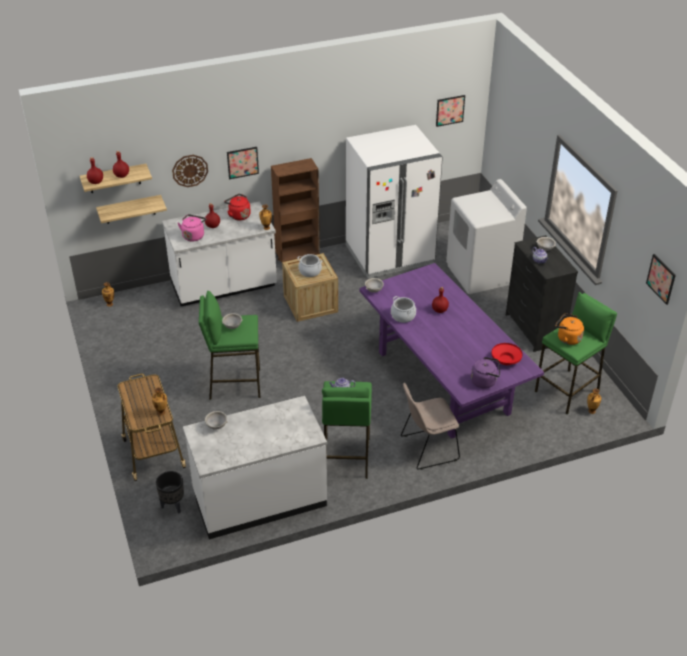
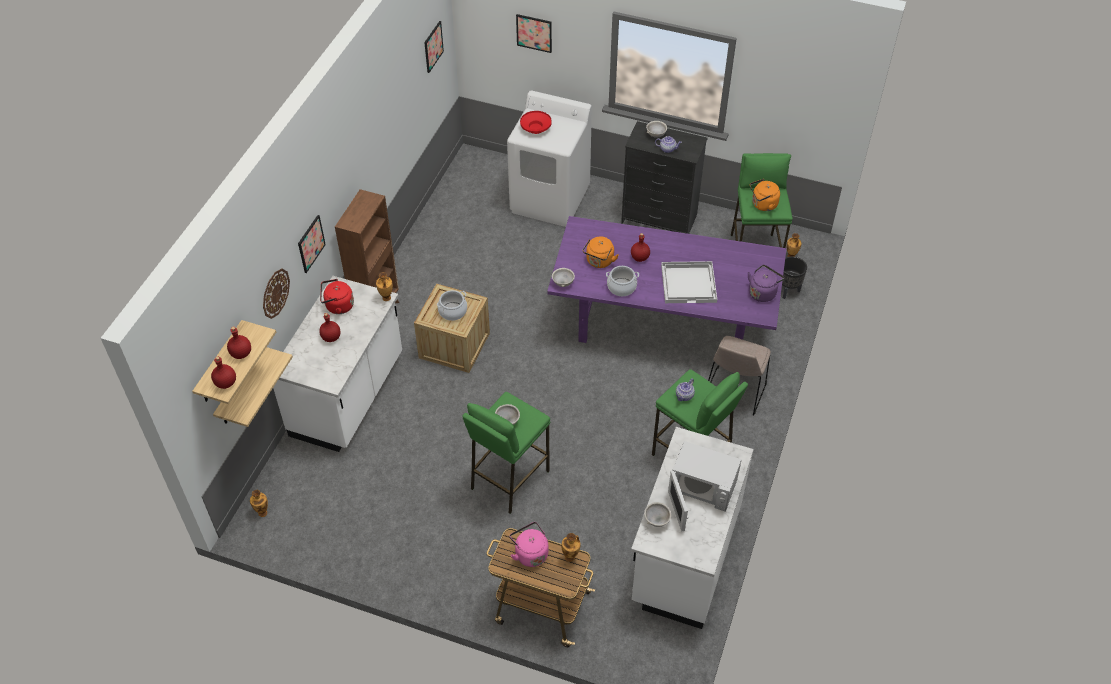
camera: 50 degrees left, 10 degrees up
(173, 506) = (631, 633): black planter -> black planter (788, 291)
(193, 235) = (329, 363): pink kettle -> pink kettle (530, 553)
(264, 433) = (700, 488): none -> white microwave
(389, 255) = (449, 240): white fridge -> none
(412, 295) = (599, 262): none -> orange kettle
(447, 343) = (689, 283): none -> white tray
(506, 360) = (748, 260): red bowl -> red bowl (535, 128)
(661, 279) = (831, 98): picture -> picture (534, 33)

